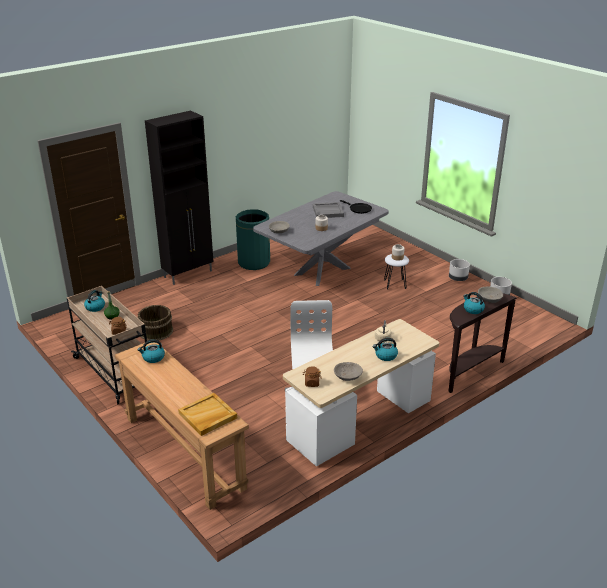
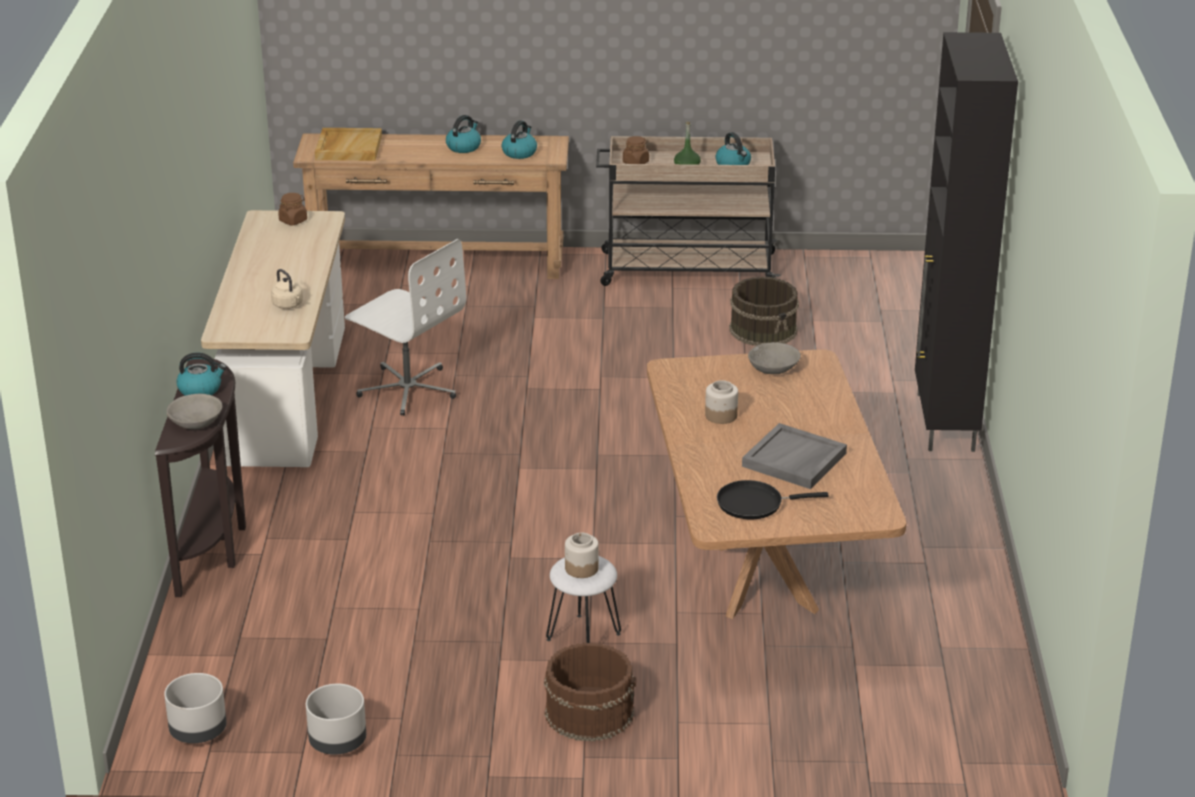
camera: 130 degrees right, 0 degrees up
(254, 262) = (908, 511): green trash can -> none
(321, 271) = (761, 574): grey dining table -> brown dining table
(347, 376) = (261, 246): grey bowl -> none
(385, 356) = (250, 288): kettle -> kettle (463, 147)
(422, 270) = (589, 712): none -> brown bucket
(458, 278) = (484, 738): grey planter -> grey planter (199, 732)

